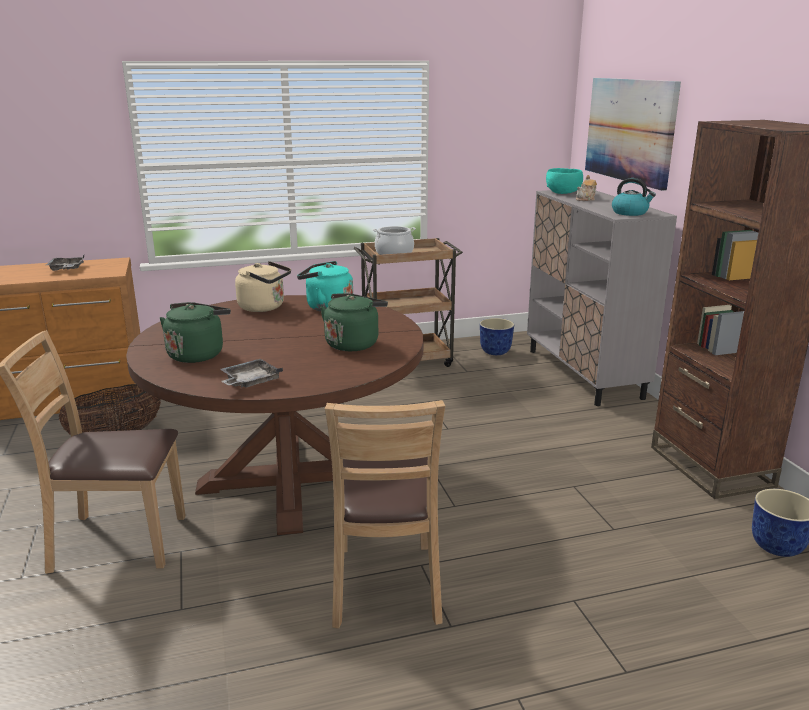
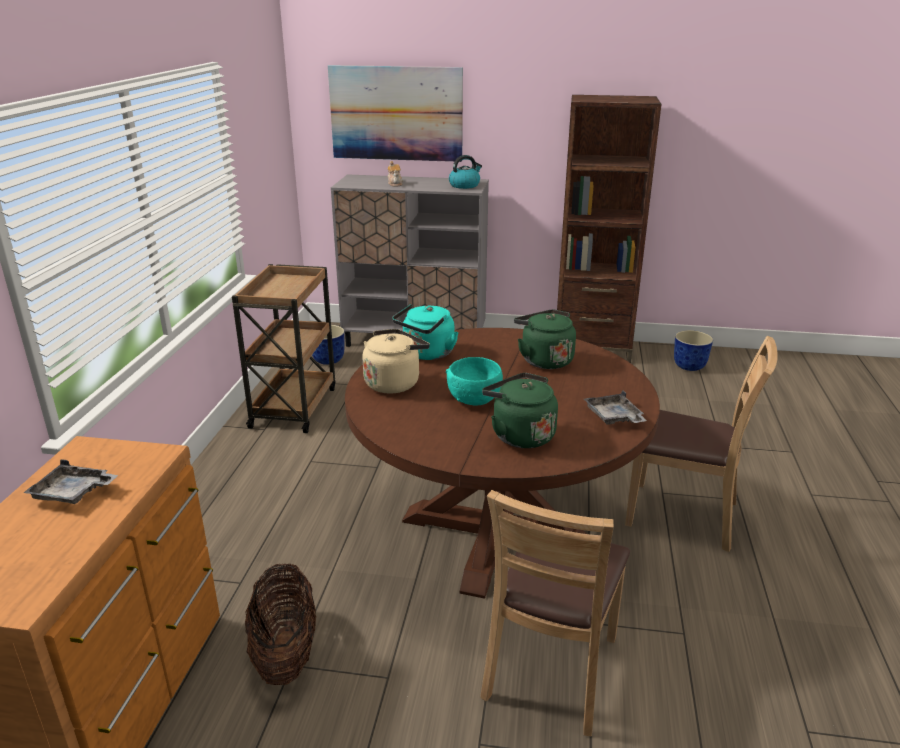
camera: 65 degrees left, 5 degrees up
(394, 253) = (275, 294): cooking pot -> none
(563, 193) = (356, 183): turquoise bowl -> turquoise bowl (474, 398)

